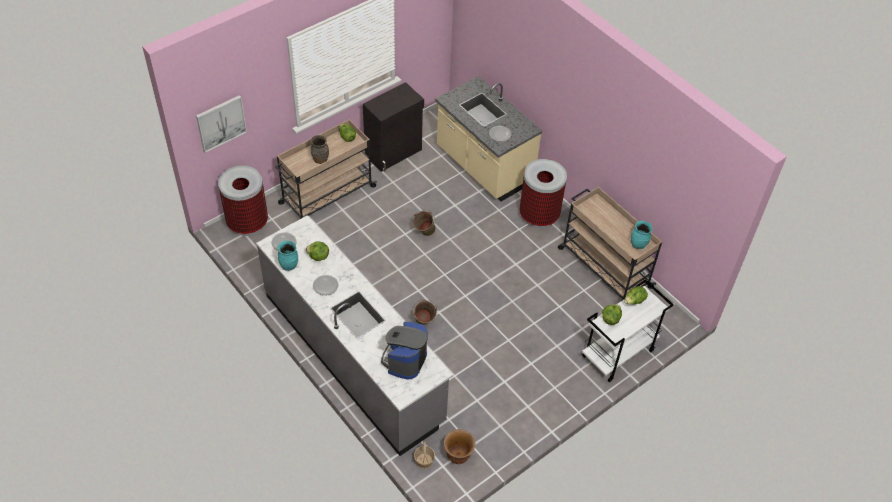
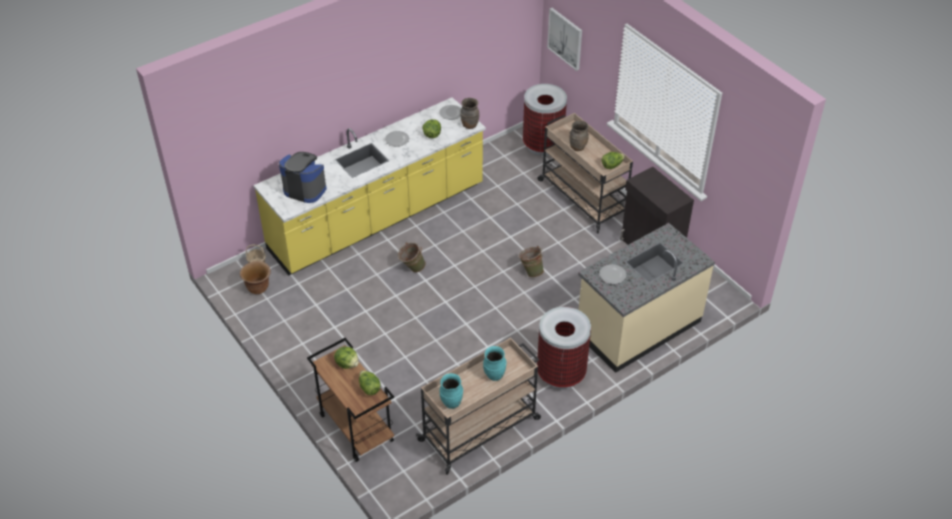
camera: 95 degrees right, 5 degrees down
(289, 266) = (422, 117): turquoise vase -> turquoise vase (494, 375)
(304, 227) = (469, 125): none -> brown vase
(353, 357) = (377, 218): grey counter -> yellow counter
(618, 354) = (355, 428): white cart -> brown cart

